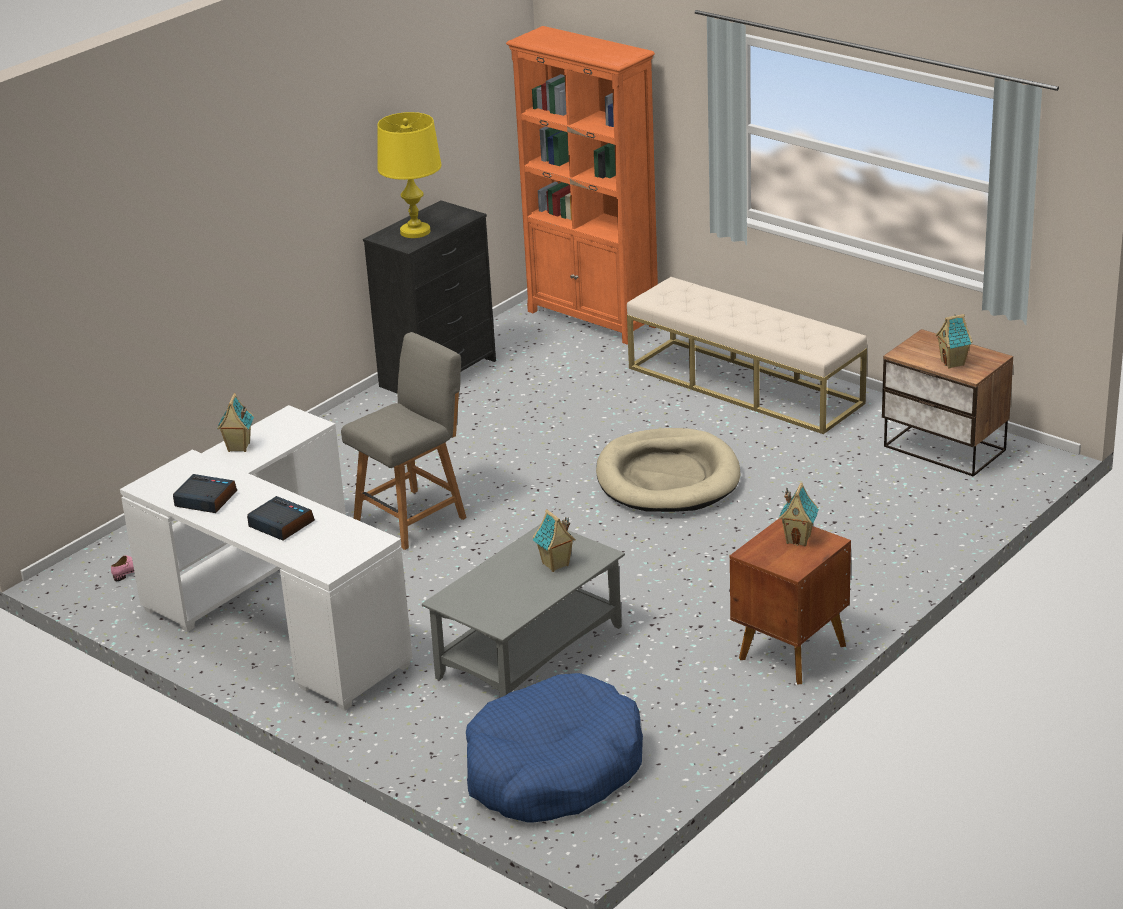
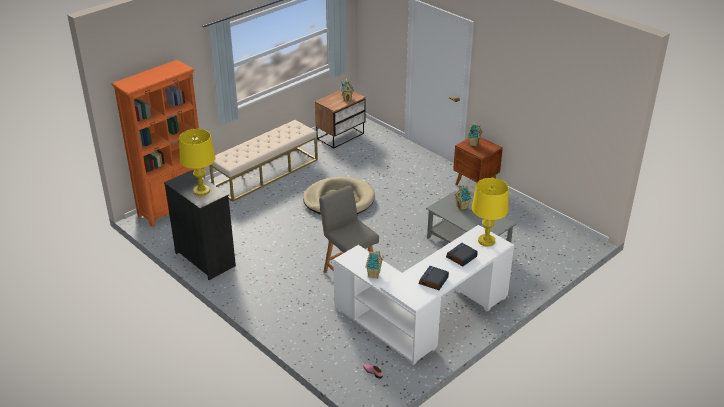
camera: 85 degrees left, 5 degrees up
(339, 550) = (486, 241): none -> yellow table lamp
(553, 770) = (548, 245): blue dog bed -> none

